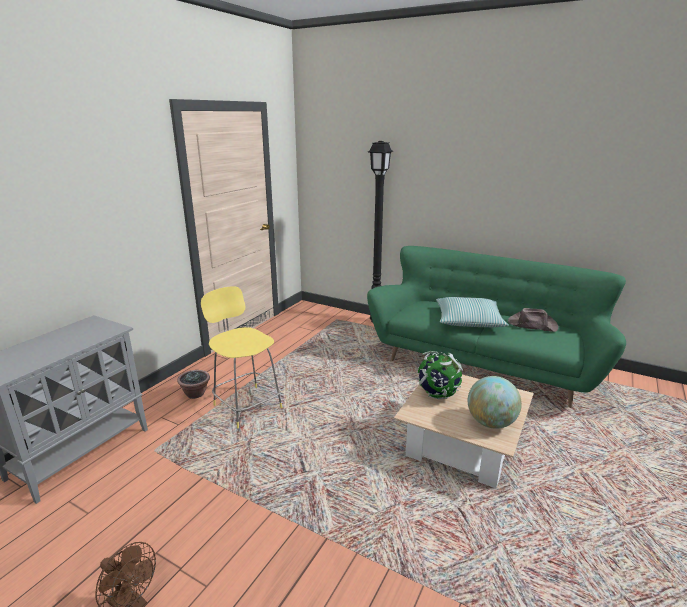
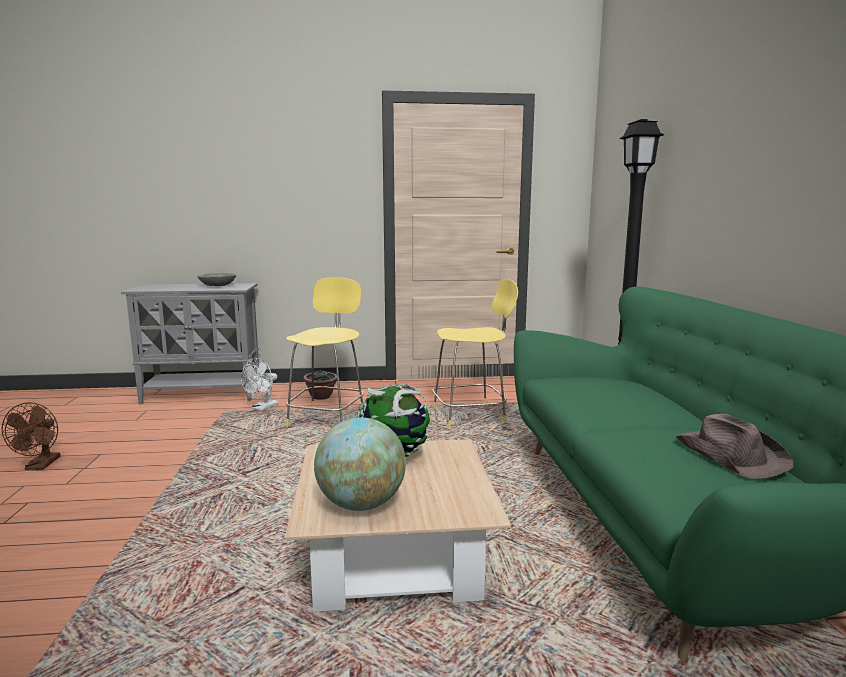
camera: 55 degrees right, 10 degrees down
(75, 334) = (217, 286): none -> grey bowl
(177, 428) = (262, 408): none -> white fan
(317, 355) = (471, 416): none -> yellow stool
(468, 320) = (626, 412): pillow -> none

